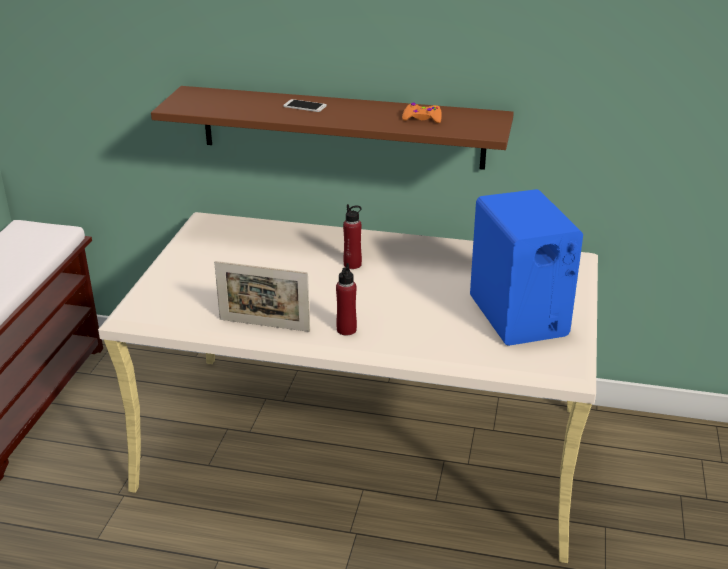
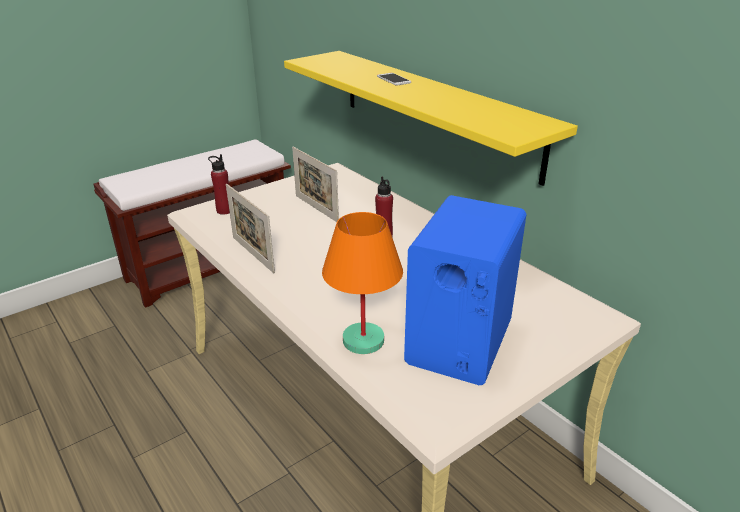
camera: 40 degrees right, 0 degrees up
(253, 263) = (316, 208): none -> picture frame
(342, 127) = (434, 111): brown shelf -> yellow shelf
(346, 330) = (300, 284): red bottle -> red bottle (224, 210)
(422, 118) = (471, 109): orange game controller -> none
(457, 345) = (364, 341): none -> orange table lamp

